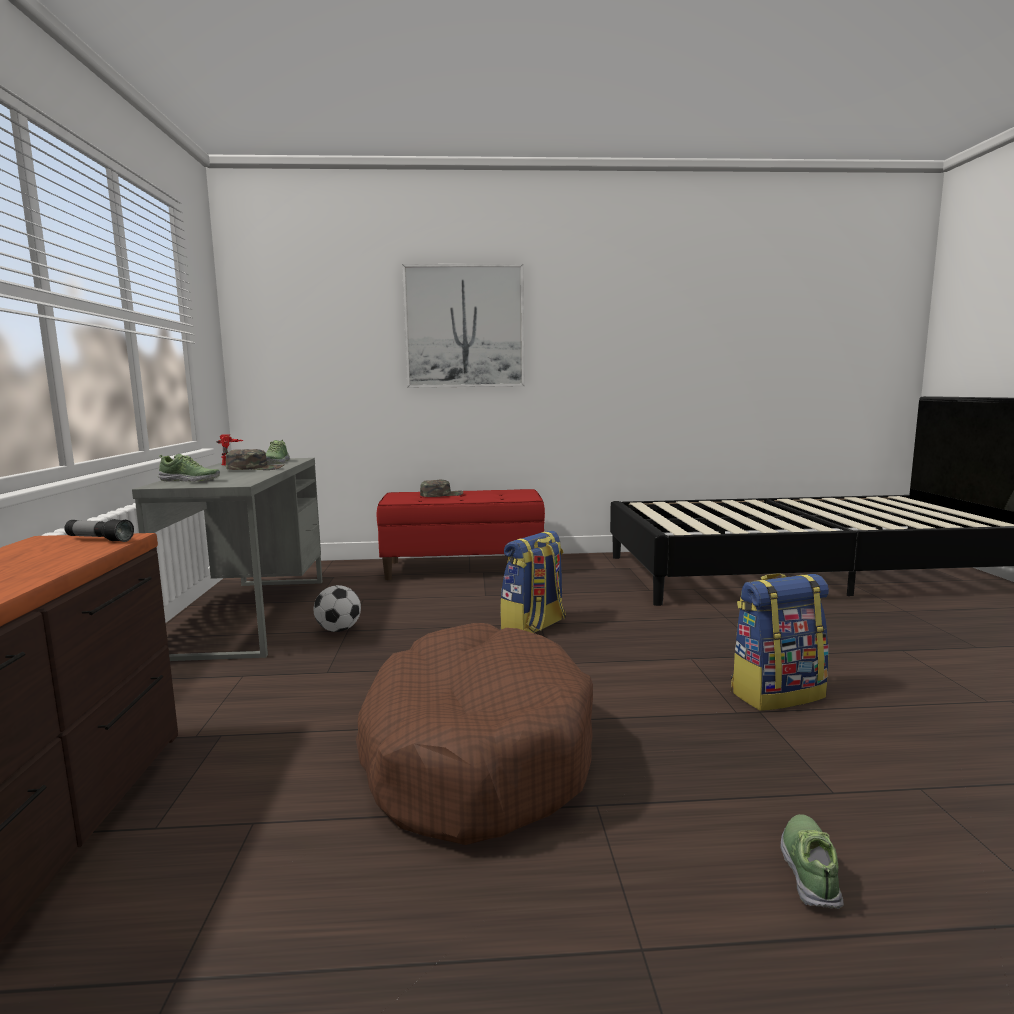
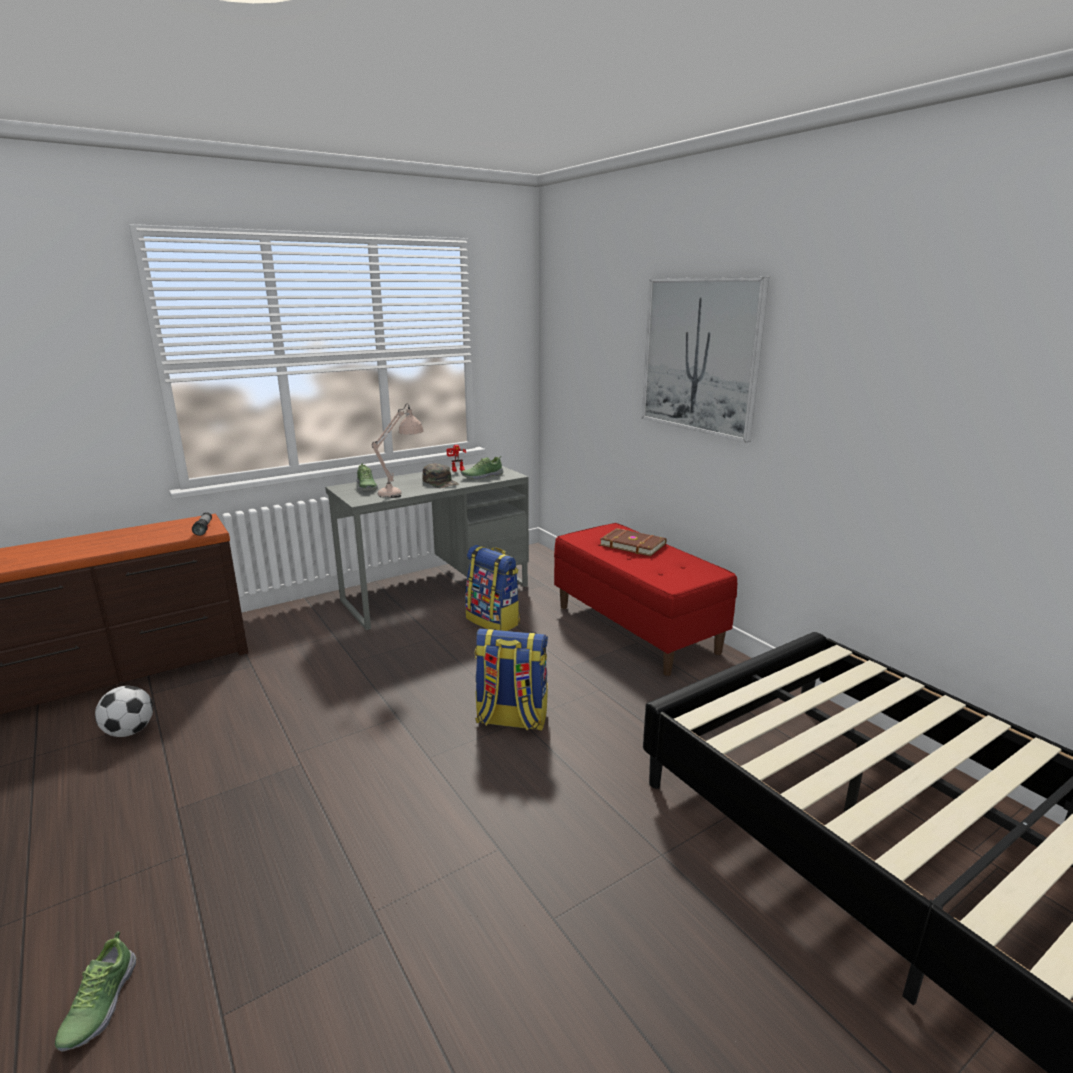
camera: 60 degrees right, 10 degrees up
(247, 475) = (401, 491): none -> beige table lamp
(338, 630) = (432, 634): football -> football (130, 731)
(441, 495) = (633, 544): green cap -> brown book
(475, 753) = (251, 769): brown dog bed -> none
(776, 694) = (436, 941): backpack -> backpack (494, 621)
(810, 870) = (98, 1005): shoe -> shoe turned 105 degrees clockwise

